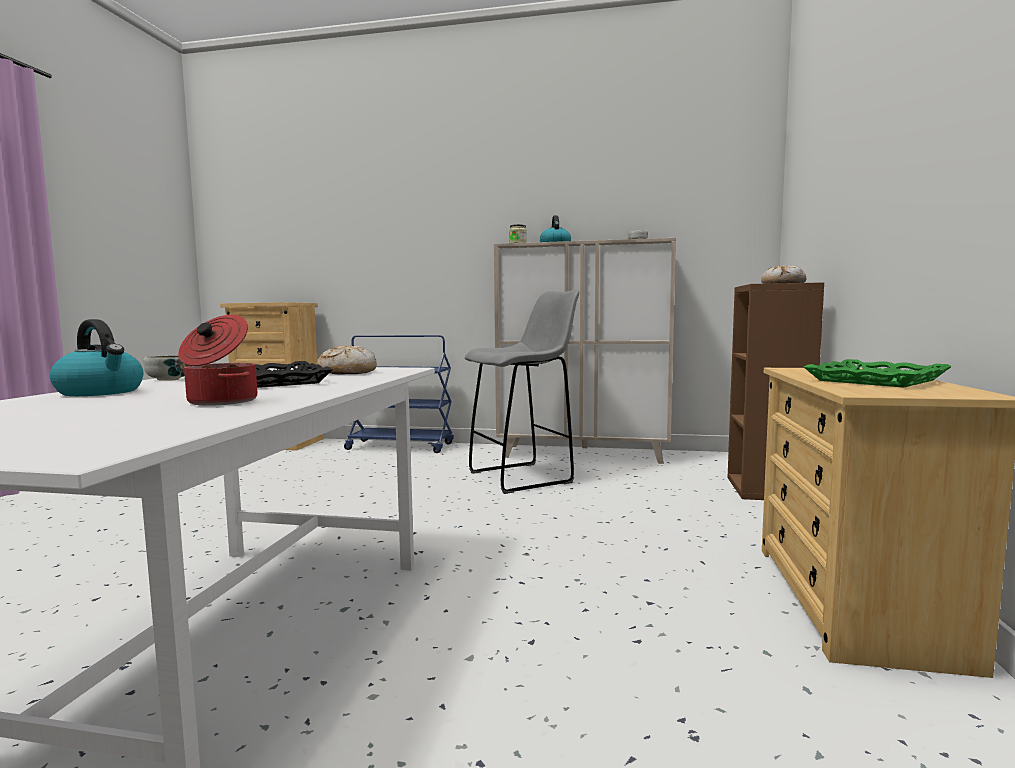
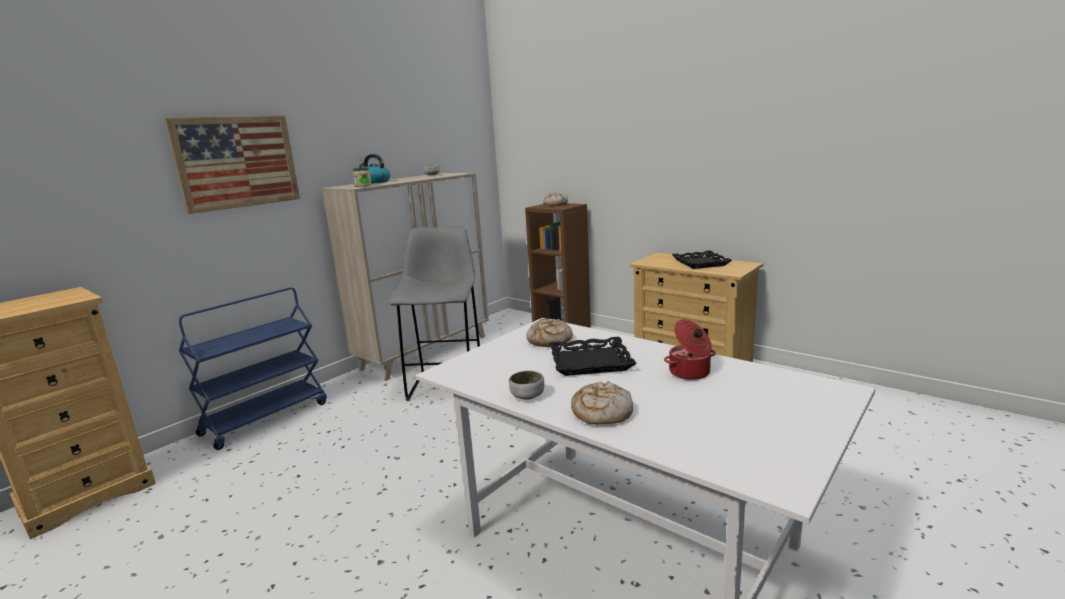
camera: 60 degrees left, 10 degrees up
(101, 392) = (601, 413): kettle -> bread
(434, 222) = (237, 162): none -> picture
(876, 380) = (701, 263): green tray -> black tray

